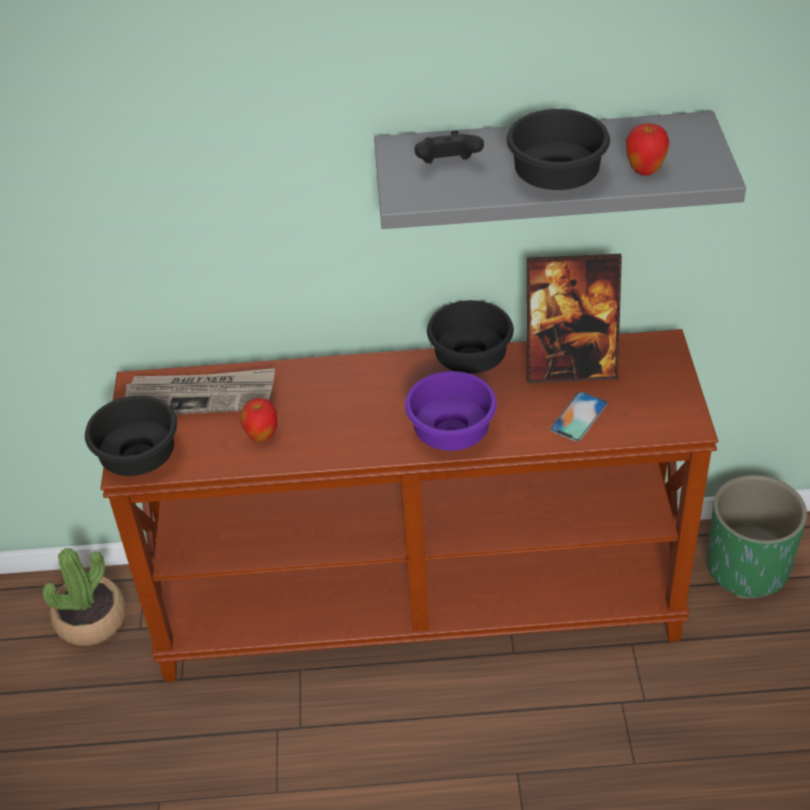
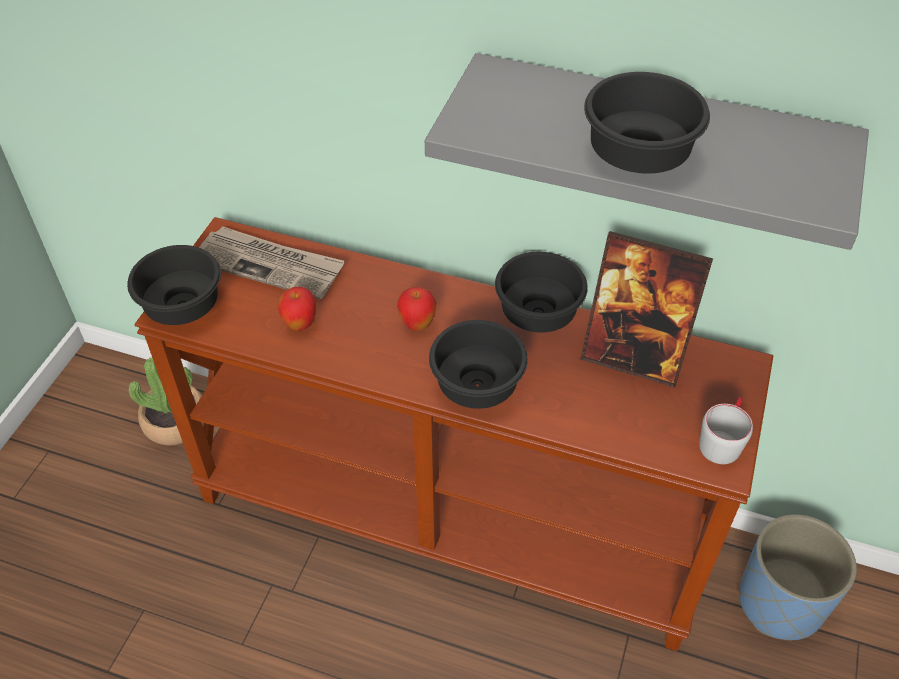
camera: 20 degrees right, 5 degrees up
(448, 166) = (529, 107): black game controller -> none
(454, 432) = (480, 385): purple bowl -> black bowl
(578, 417) = (613, 414): phone -> none
(644, 171) = (745, 177): apple -> apple (417, 325)
(676, 406) = (722, 439): none -> grey mug
(747, 568) = (780, 602): green planter -> blue planter

